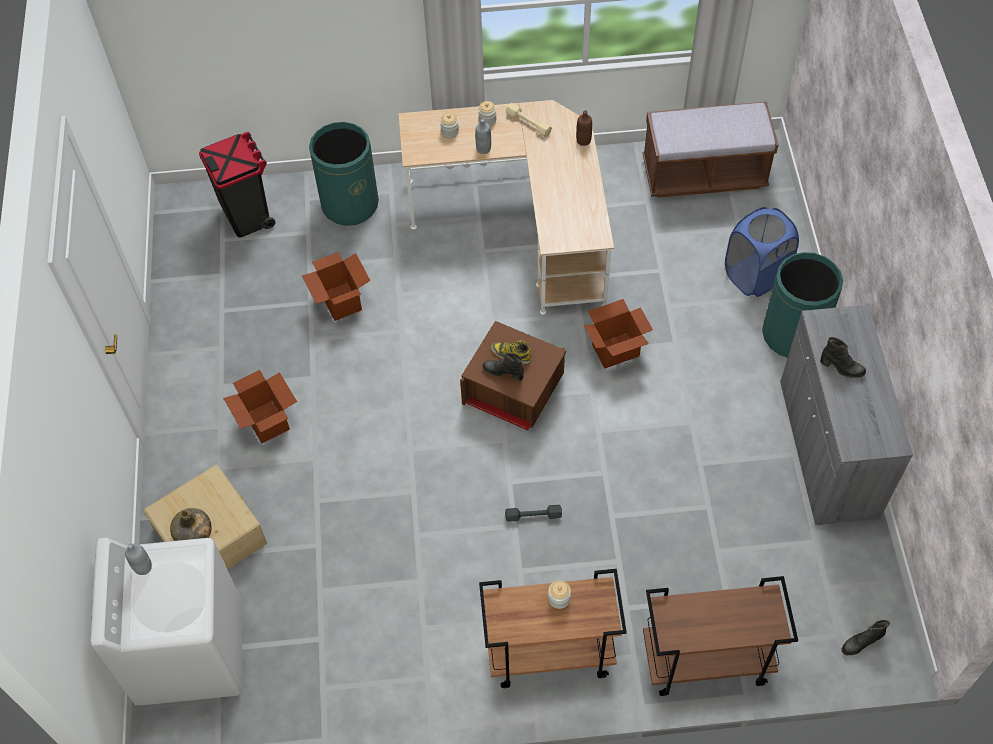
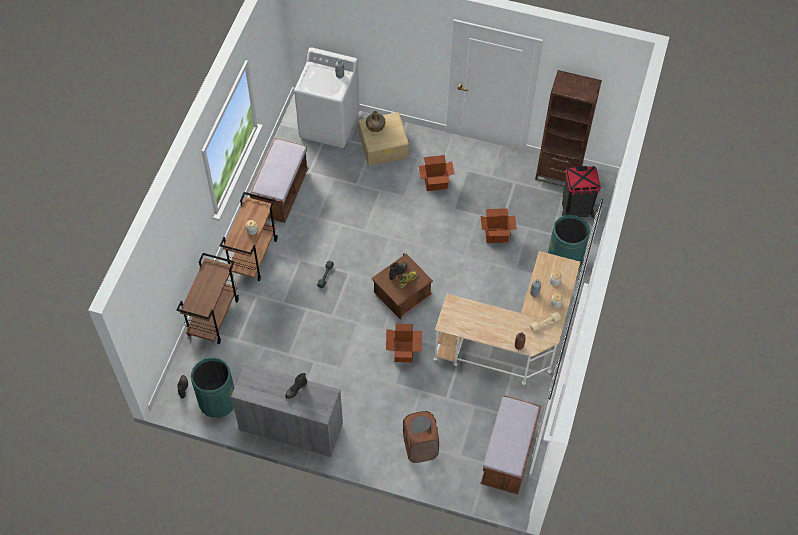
camera: 110 degrees right, 0 degrees up
(181, 258) = (558, 173): none -> brown bookcase
(390, 668) = (281, 193): none -> brown bench
(755, 275) = (420, 447): blue laundry basket -> brown laundry basket
(792, 334) = (370, 447): green trash can -> green trash can (217, 401)

